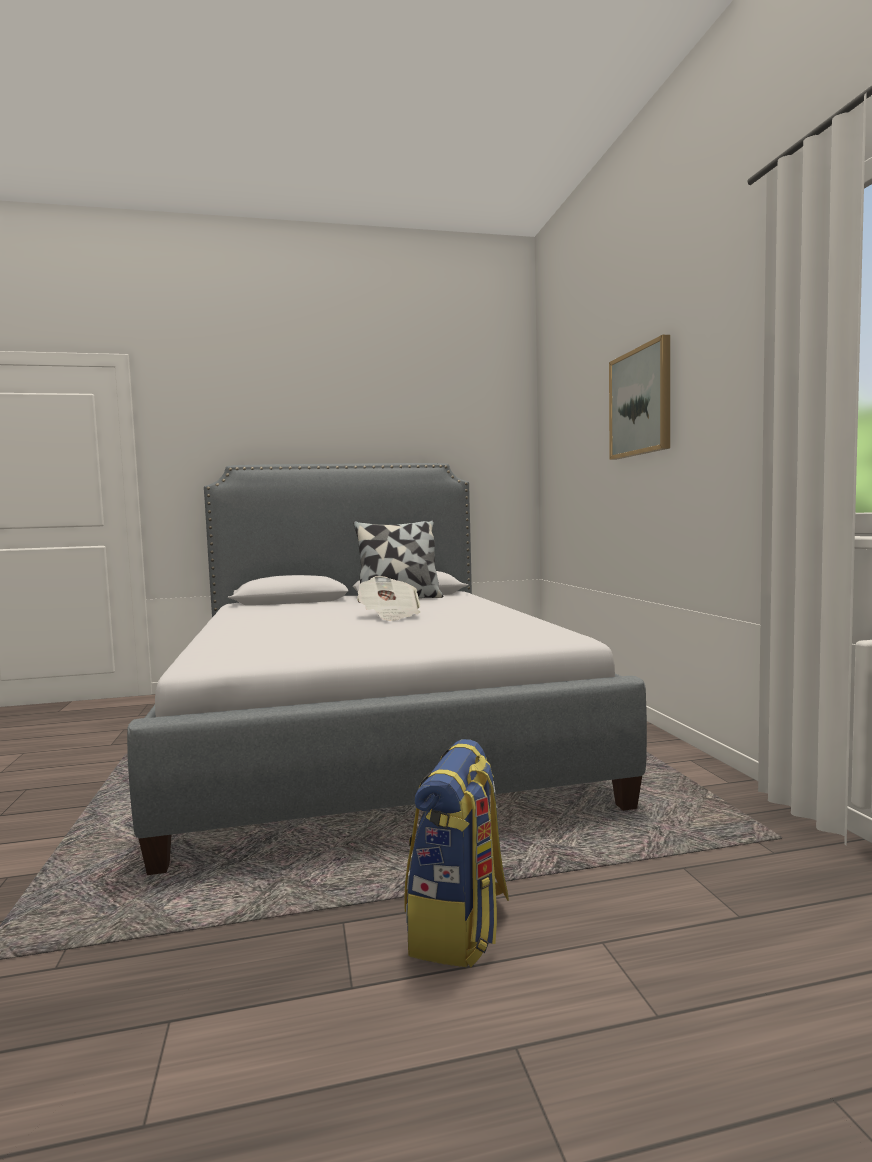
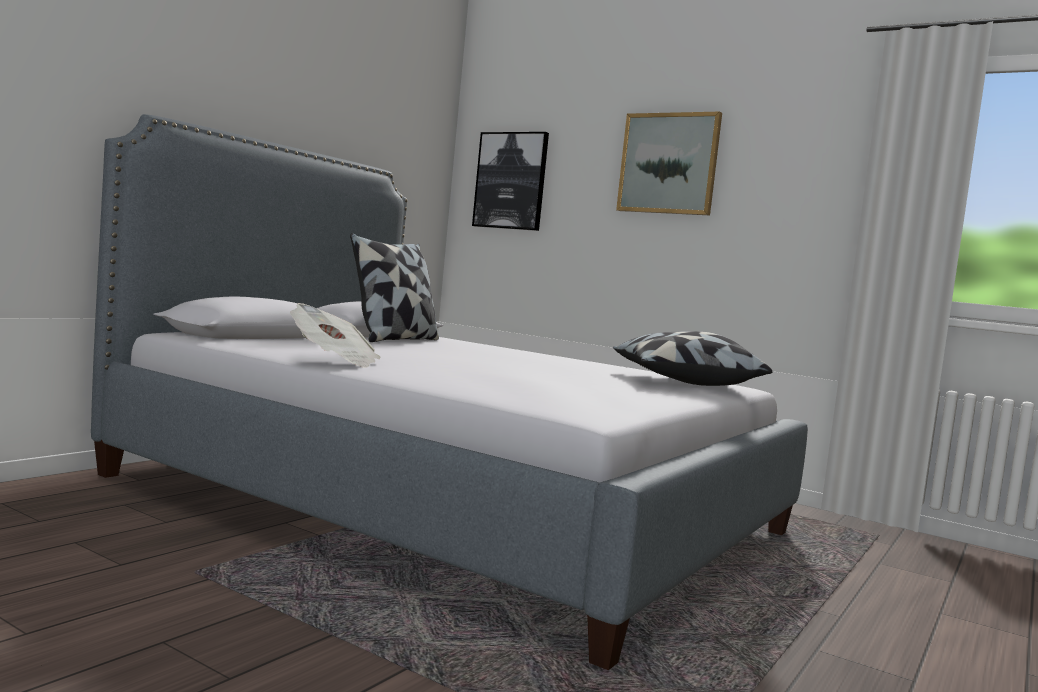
camera: 45 degrees left, 0 degrees up
(389, 616) = (501, 361): newspaper -> newspaper (334, 361)
(459, 928) = (875, 629): backpack -> none
(499, 634) = (683, 382): none -> pillow
(561, 448) = (511, 181): none -> picture

